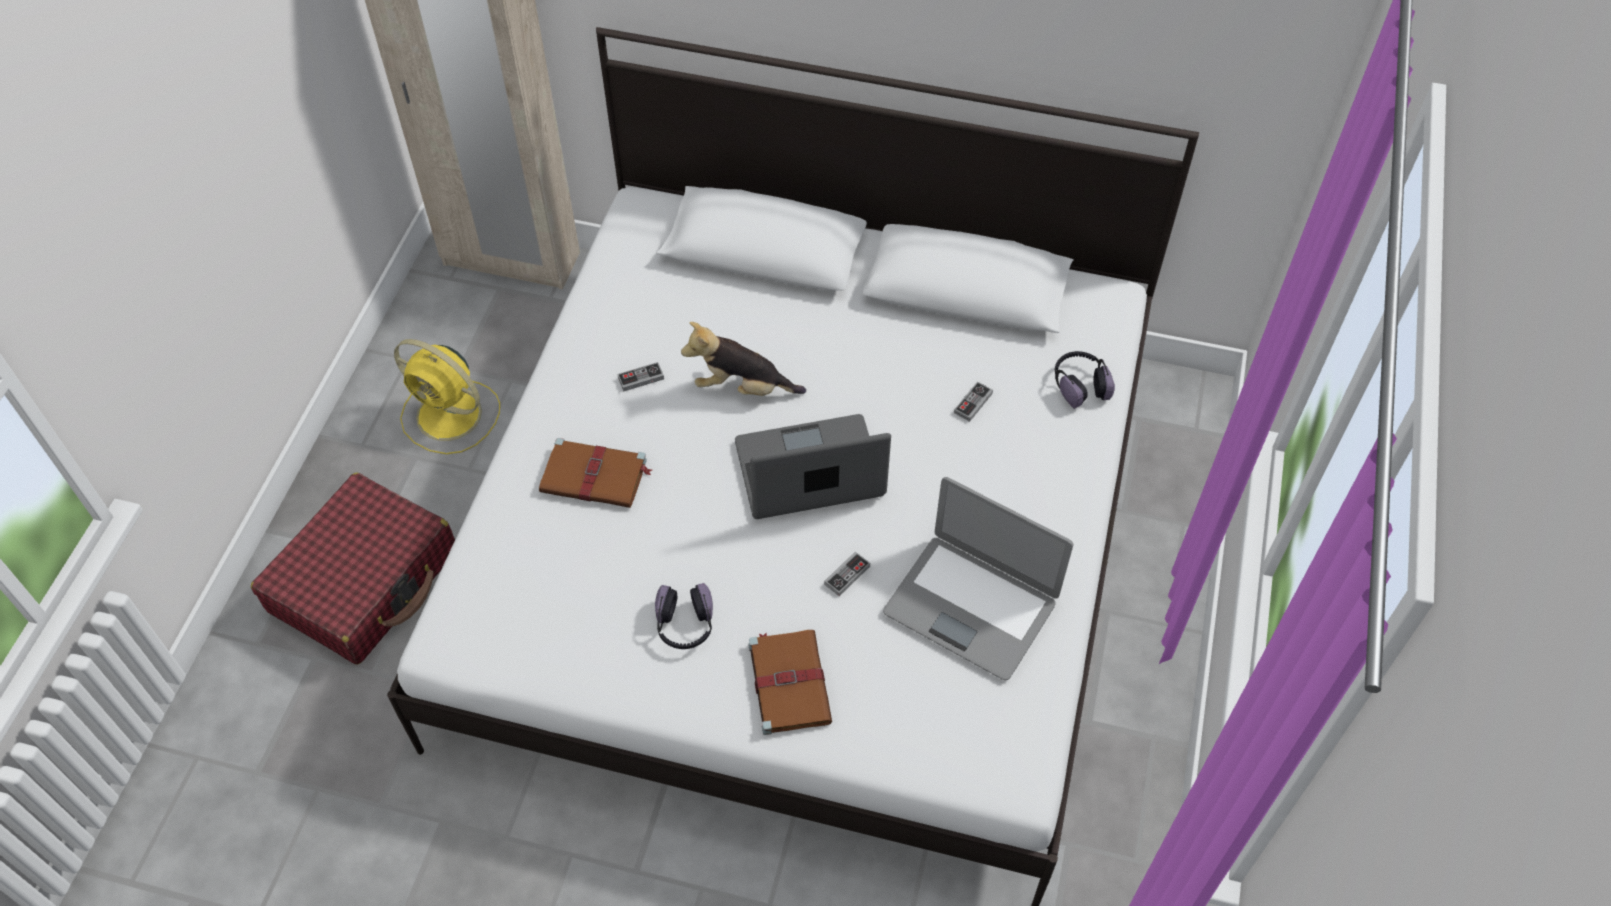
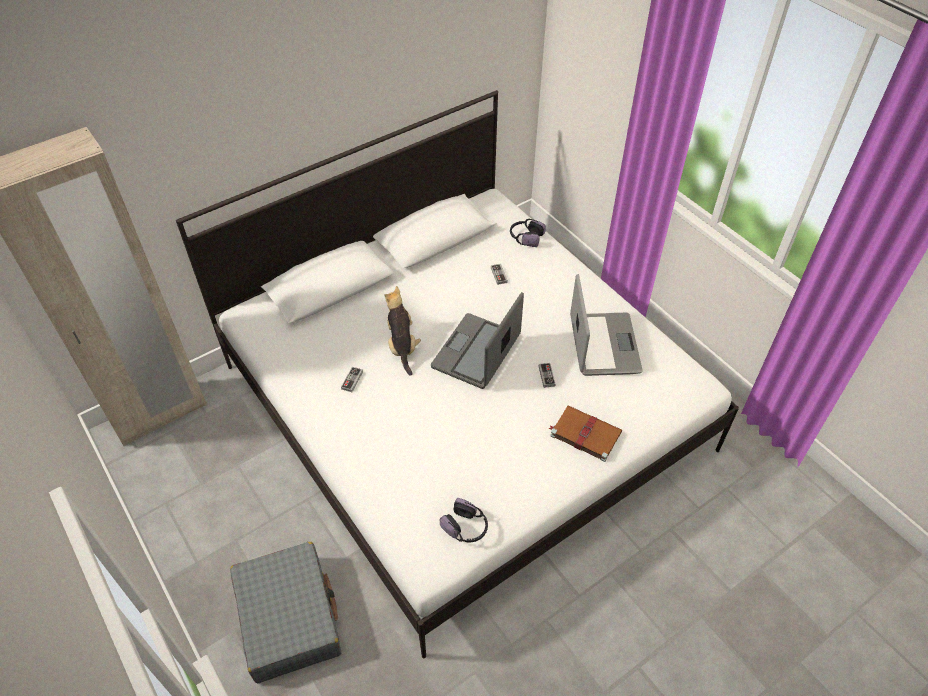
camera: 50 degrees left, 5 degrees down
(365, 581) = (289, 617): red suitcase -> grey suitcase
(451, 416) = (228, 506): yellow fan -> none
(595, 476) = (393, 435): brown book -> none
(685, 625) = (517, 454): headphones -> headphones (465, 527)
(742, 387) = (402, 346): plush toy -> plush toy turned 120 degrees clockwise
(971, 606) = (603, 345): laptop -> laptop turned 75 degrees counterclockwise

